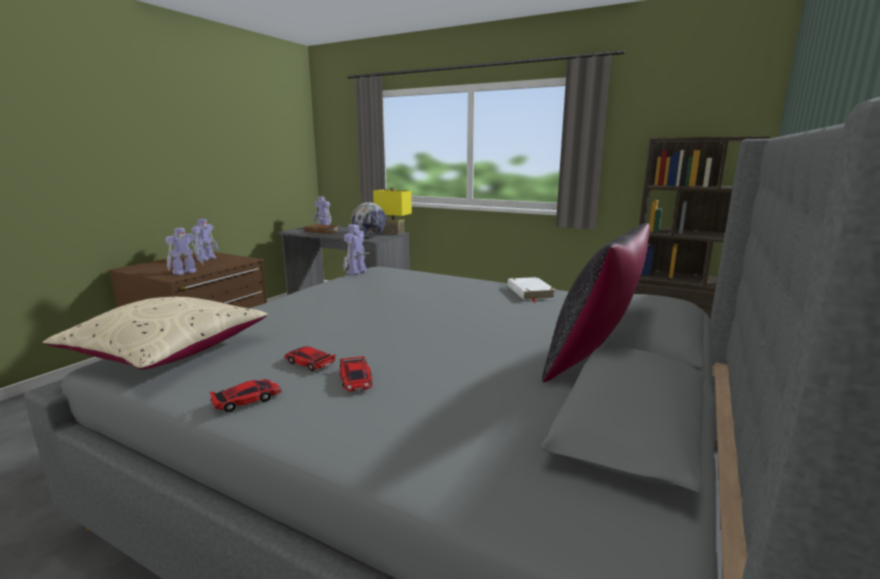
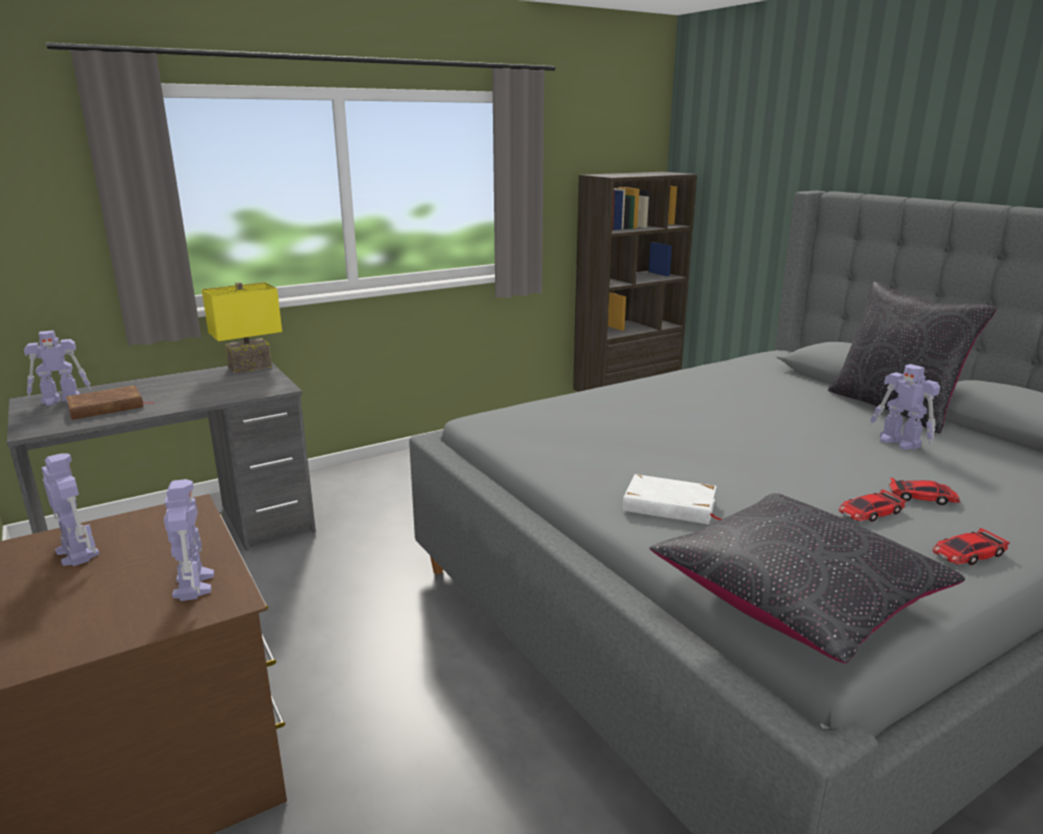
camera: 60 degrees left, 5 degrees up
(168, 351) = (796, 596): beige pillow -> black pillow
(247, 399) = (968, 553): toy car -> toy car turned 105 degrees counterclockwise
(356, 272) = (489, 434): toy robot -> toy robot (900, 443)
(369, 236) = (251, 386): globe -> none
(530, 292) = (689, 380): white book -> white book (670, 506)

